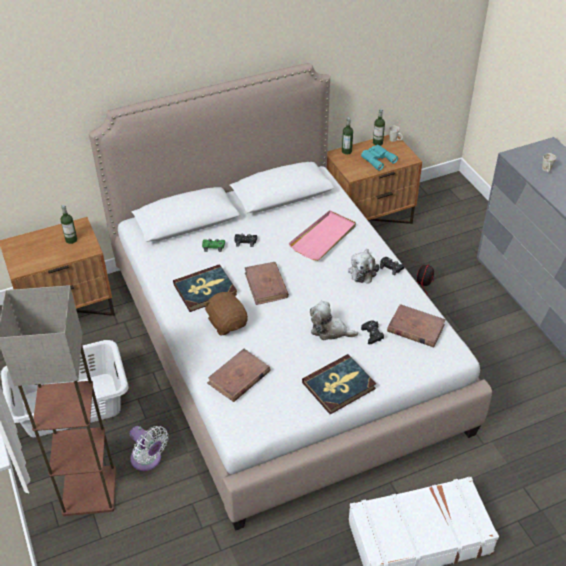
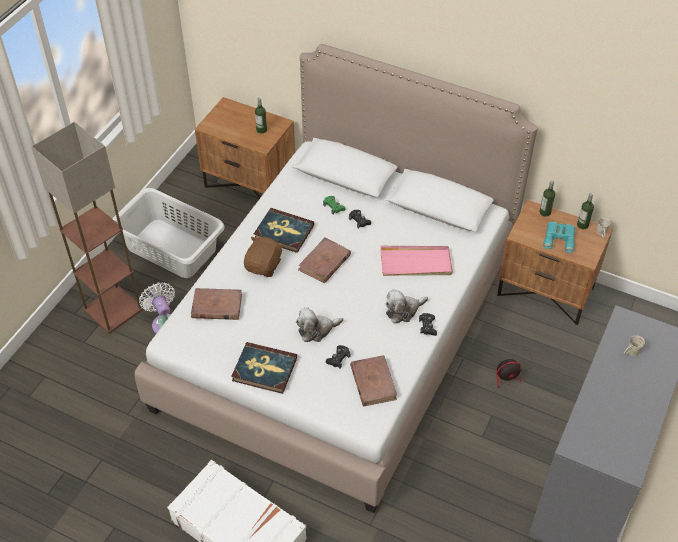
camera: 50 degrees right, 5 degrees up
(148, 460) = (164, 322): white fan -> white fan turned 150 degrees clockwise
(330, 330) = (316, 330): plush toy -> plush toy turned 90 degrees counterclockwise

